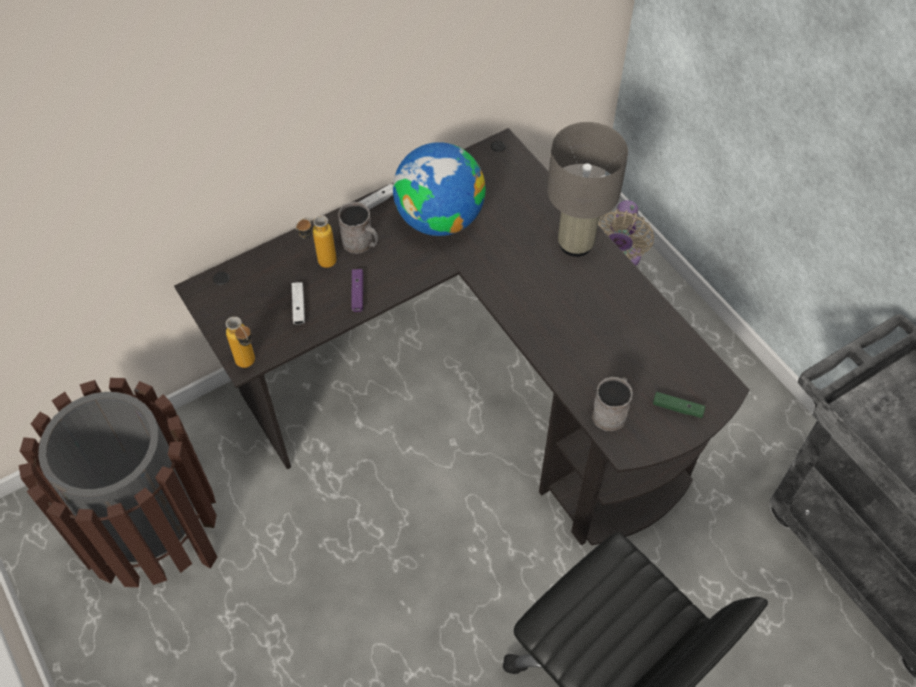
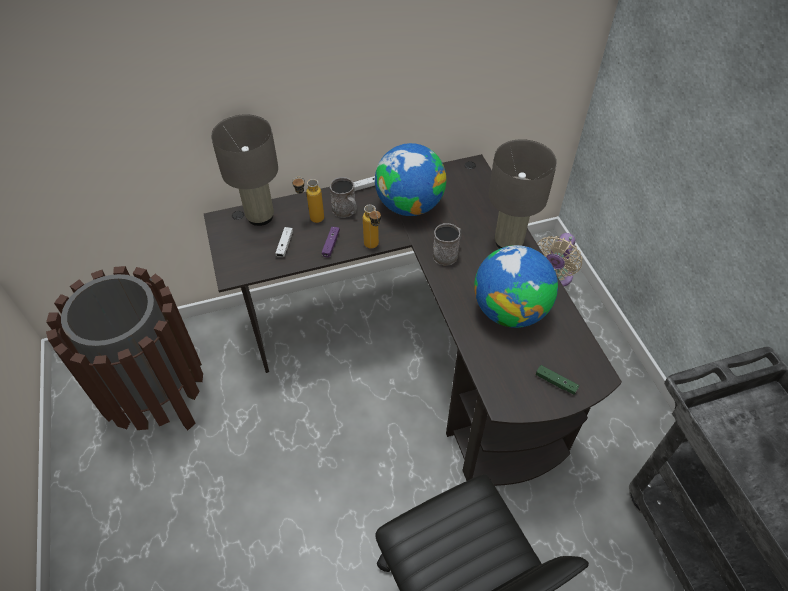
camera: 15 degrees right, 5 degrees down
(249, 366) = (234, 278): bottle -> bottle (373, 248)
(252, 273) = (260, 216): none -> grey table lamp
(602, 332) = (510, 310): none -> globe
(611, 411) = (499, 373): grey mug -> grey mug (447, 254)

